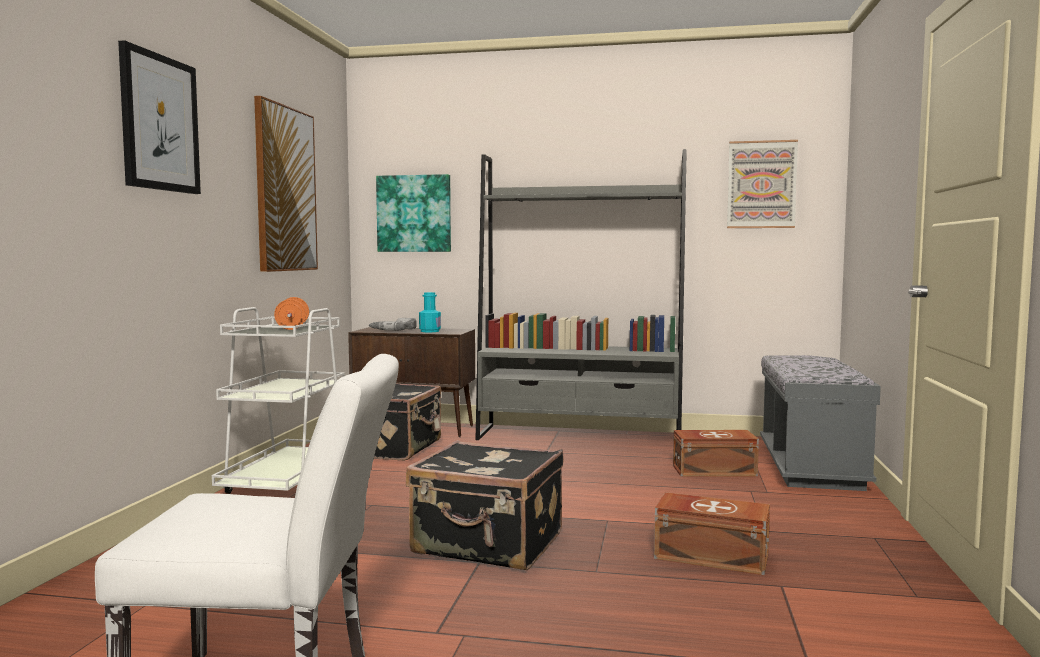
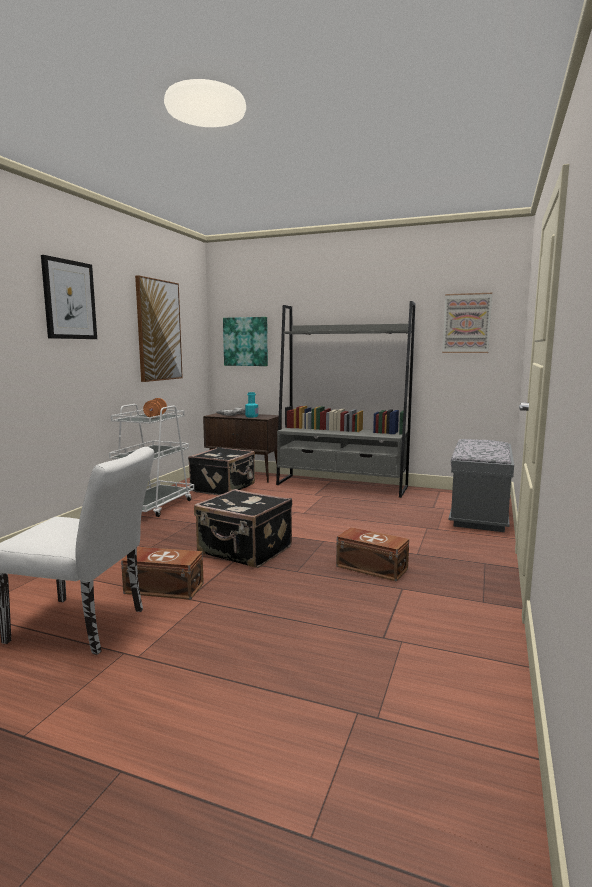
camera: 10 degrees right, 5 degrees up
(712, 470) = (412, 512): brown storage box -> brown storage box (163, 587)

